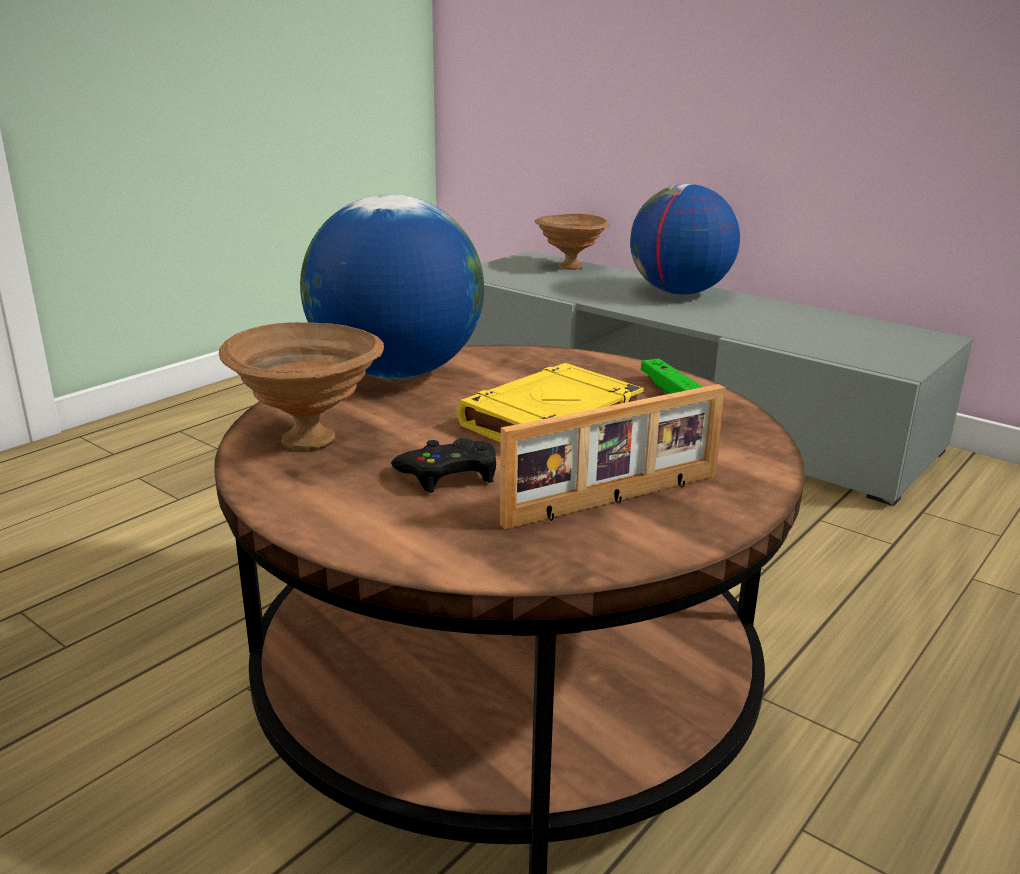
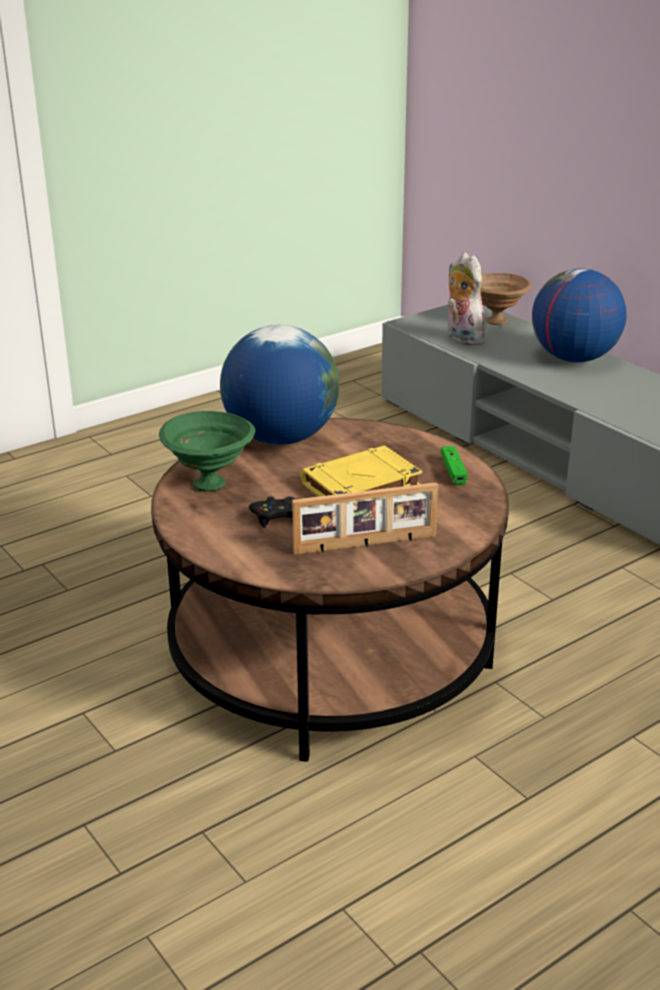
camera: 15 degrees right, 5 degrees up
(309, 438) = (210, 483): brown bowl -> green bowl
(542, 282) = (461, 338): none -> plush toy

